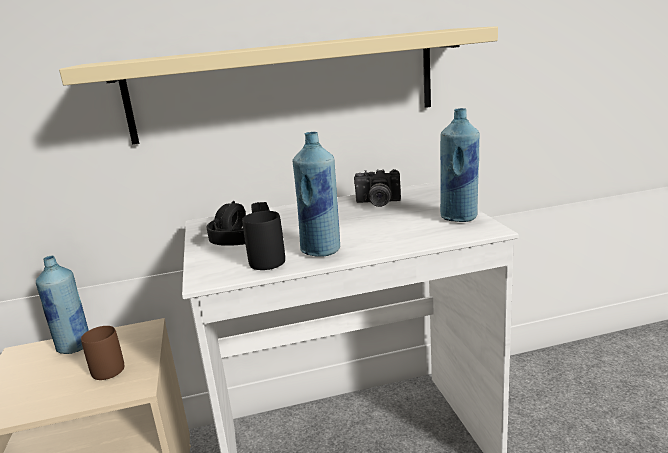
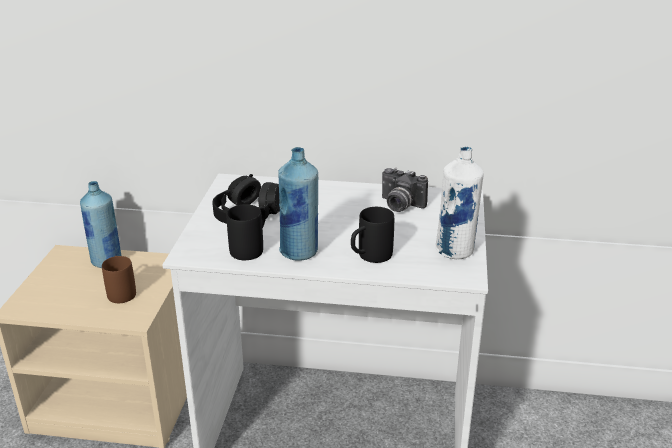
camera: 20 degrees right, 10 degrees up
(285, 85) = (333, 61): beige shelf -> none
(391, 238) = (369, 257): none -> black mug
(459, 217) = (455, 251): blue bottle -> white bottle

